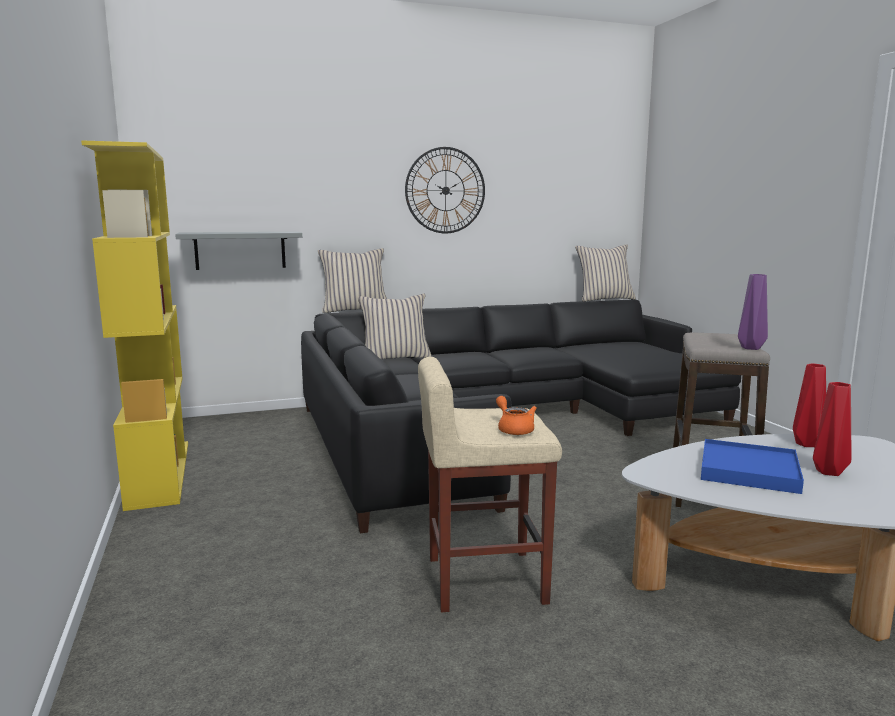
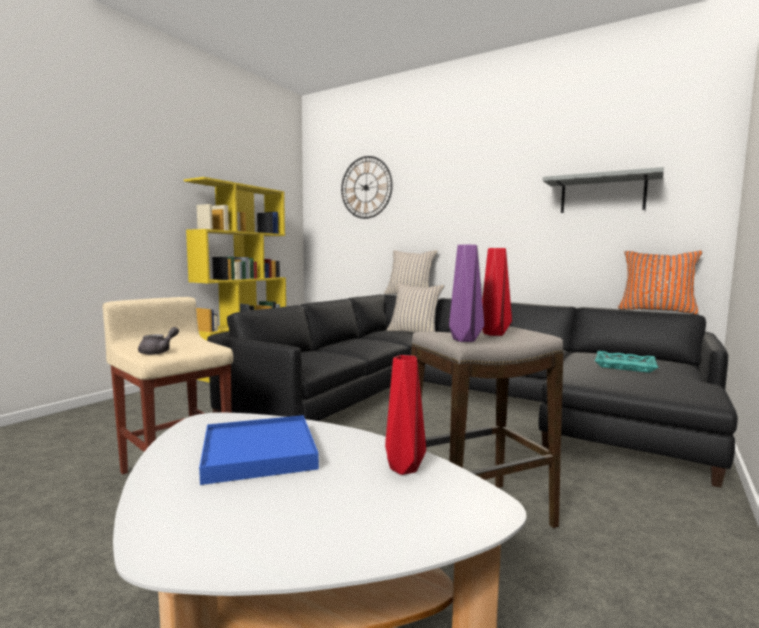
camera: 50 degrees right, 5 degrees down
(240, 250) = (352, 250): grey shelf -> grey shelf (602, 195)
(445, 190) = (490, 202): wall clock -> wall clock (366, 187)
(514, 429) = (159, 351): orange teapot -> grey teapot
(604, 299) = (656, 311): beige pillow -> orange pillow
(634, 351) = (625, 365): none -> turquoise tray
(829, 472) = (303, 492): red vase -> red vase (495, 334)

